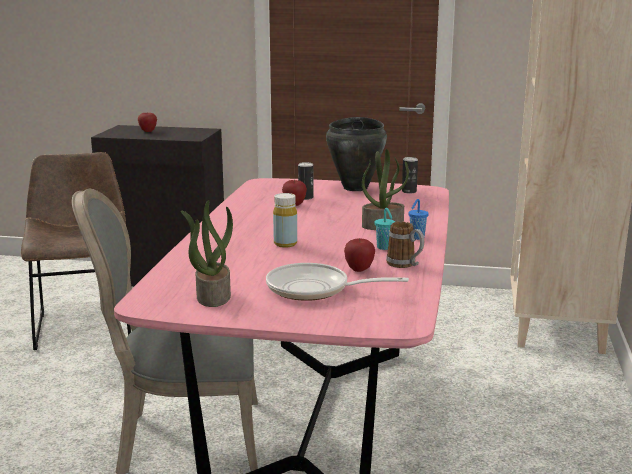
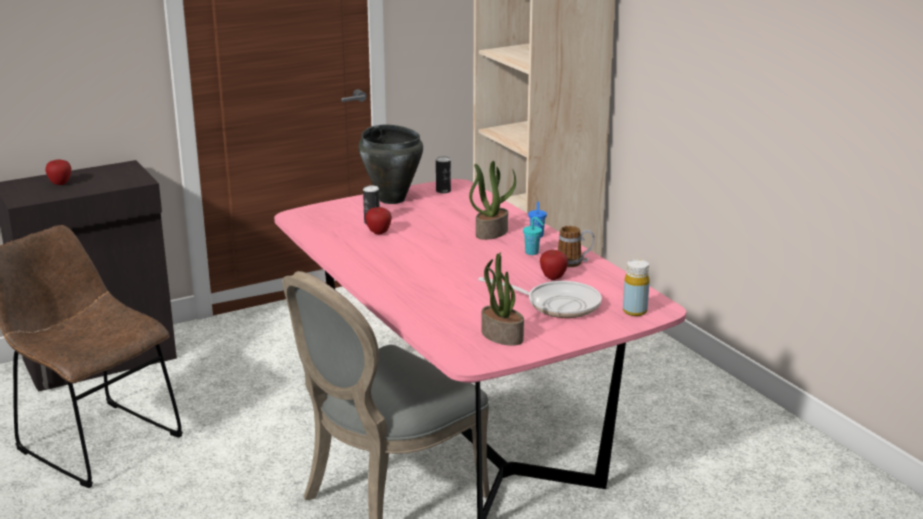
camera: 40 degrees left, 5 degrees up
(285, 244) = (455, 273): yellow bottle -> yellow bottle (634, 311)
(315, 289) = (557, 304): frying pan -> frying pan turned 135 degrees counterclockwise

